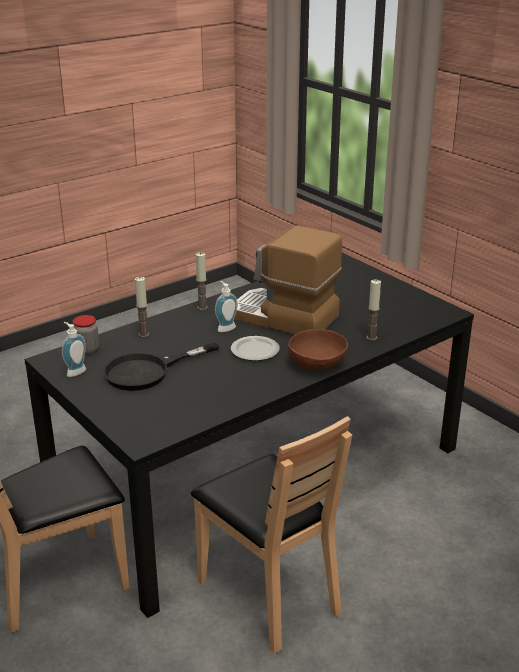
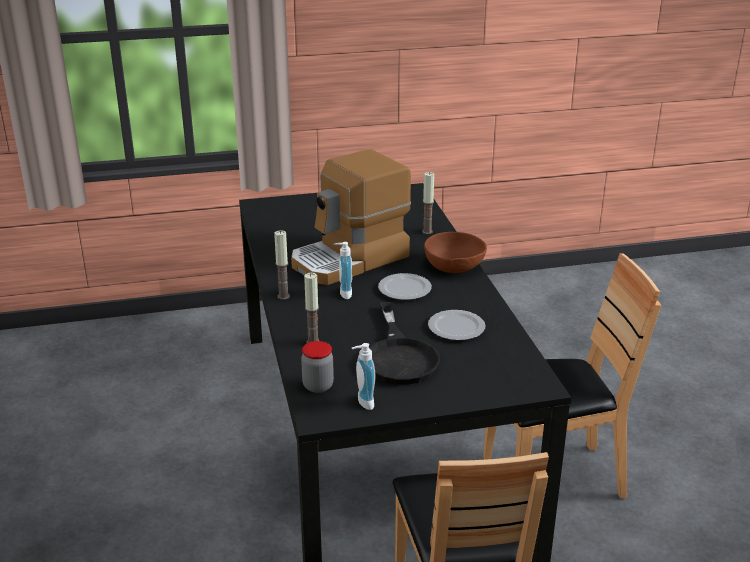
camera: 65 degrees left, 0 degrees up
(208, 385) = (455, 328): none -> plate

